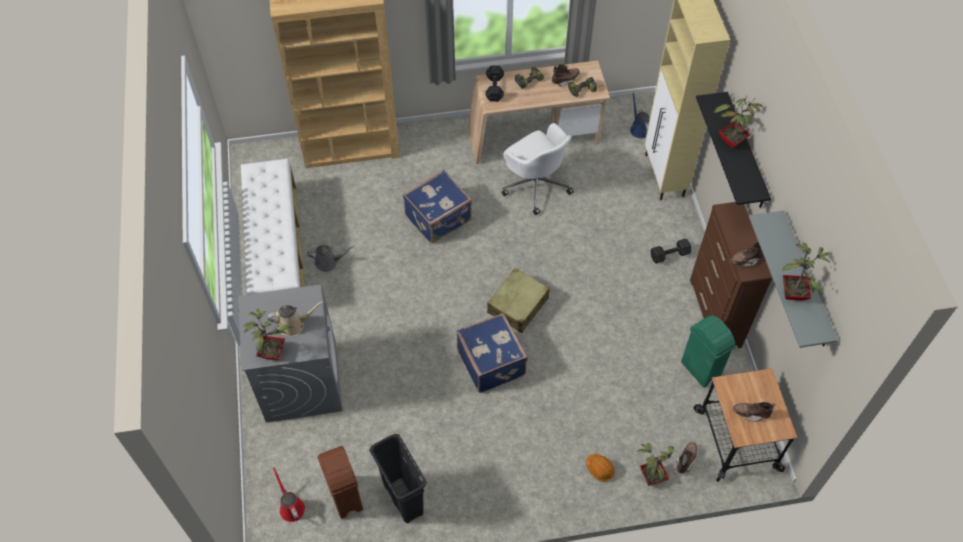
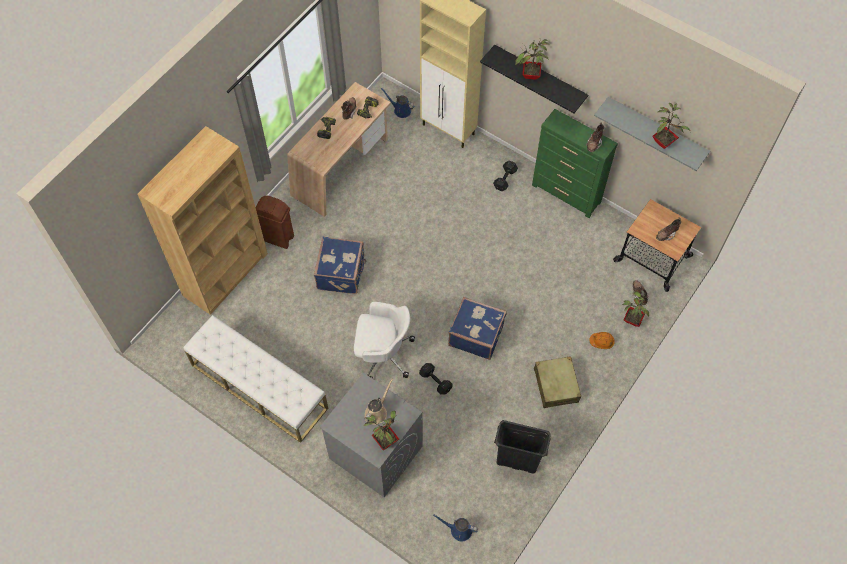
camera: 45 degrees left, 5 degrees up
(291, 507) = (458, 530): red watering can -> blue watering can
(328, 262) = (303, 363): grey watering can -> none
(346, 497) = (483, 493): brown trash can -> brown trash can (277, 238)
(495, 88) = (310, 152): black dumbbell -> black dumbbell (435, 380)
(518, 305) = (452, 286): beige suitcase -> beige suitcase (556, 385)
(535, 184) = (377, 199): white office chair -> white office chair (383, 353)
(700, 370) = (593, 235): green trash can -> none
(715, 313) = (566, 194): brown dresser -> green dresser

